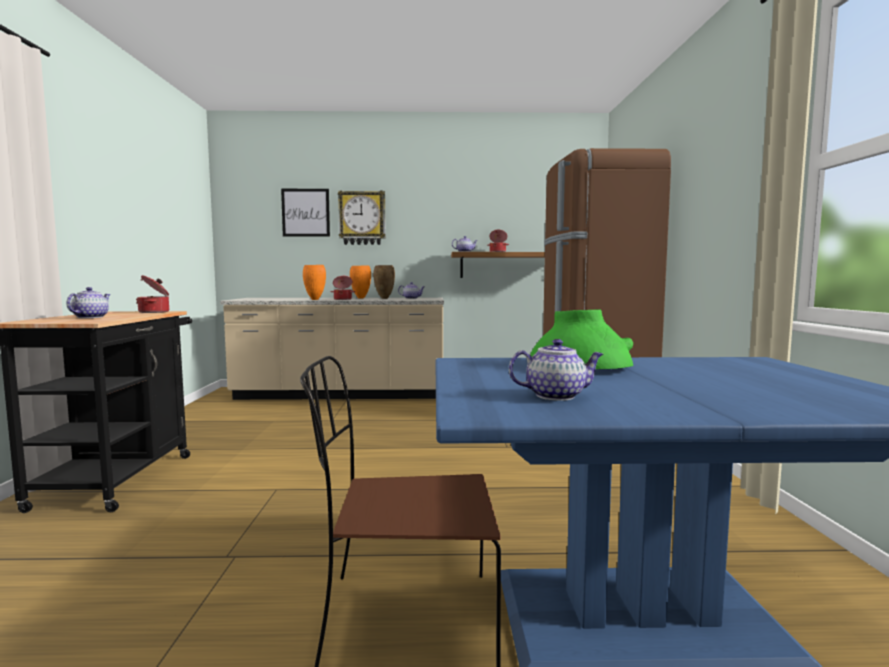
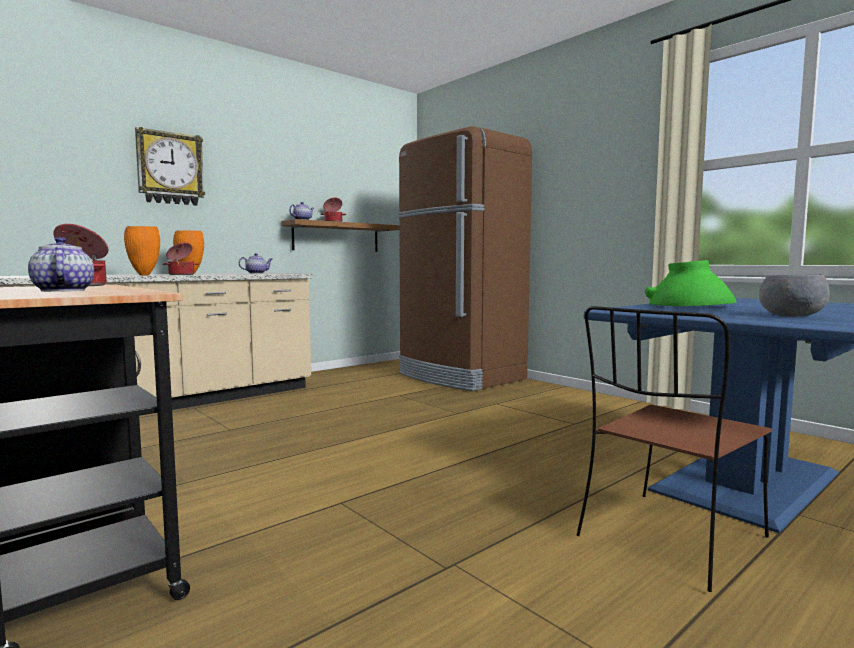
camera: 40 degrees left, 0 degrees up
(305, 212) = (82, 151): picture -> none
(384, 298) = (224, 273): brown vase -> none
(556, 395) = (790, 316): teapot -> grey bowl

